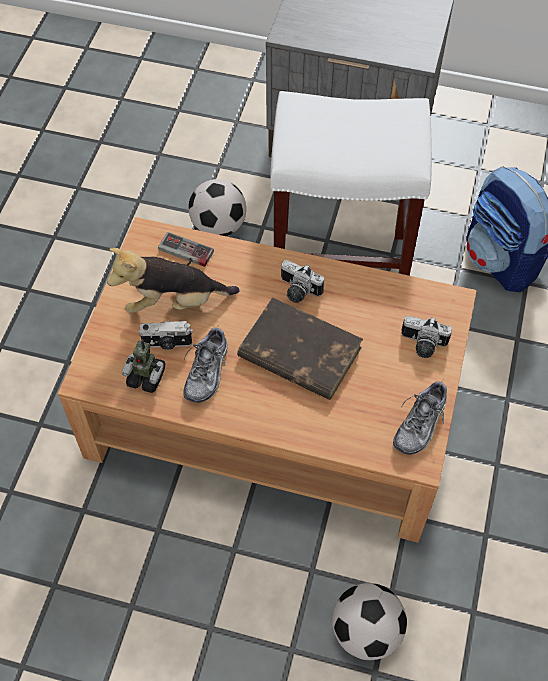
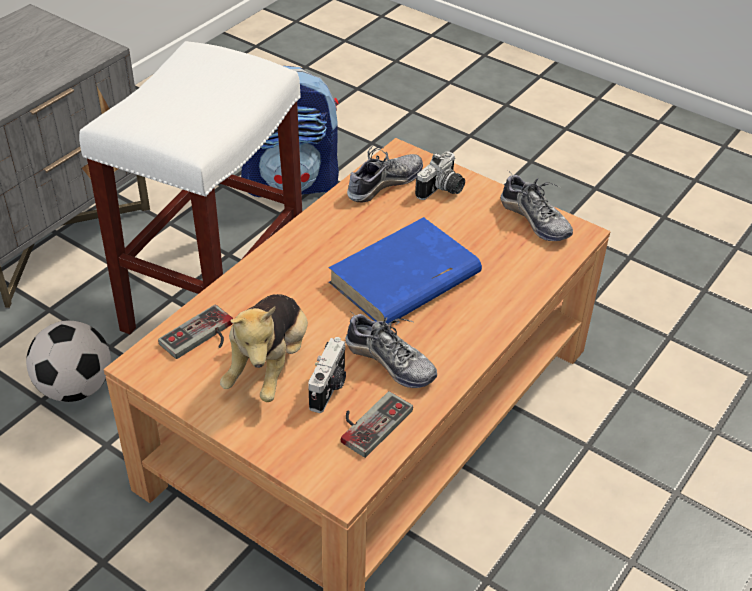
camera: 70 degrees left, 15 degrees down
(146, 377) = (369, 421): toy robot -> game controller
(297, 291) = (320, 257): camera -> none
(298, 352) = (403, 279): brown book -> blue book
(366, 631) = (669, 423): football -> none
(407, 302) = (384, 184): none -> shoe

